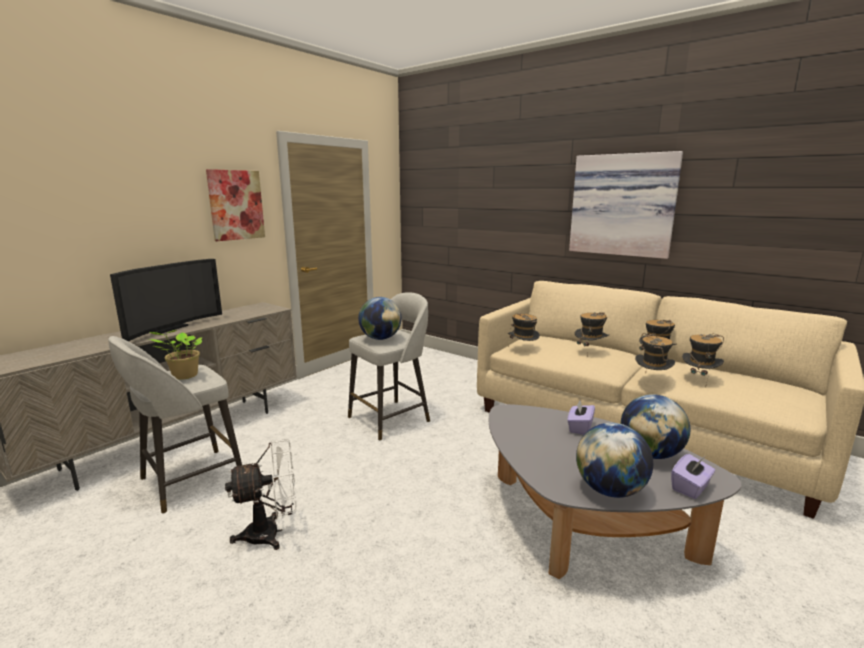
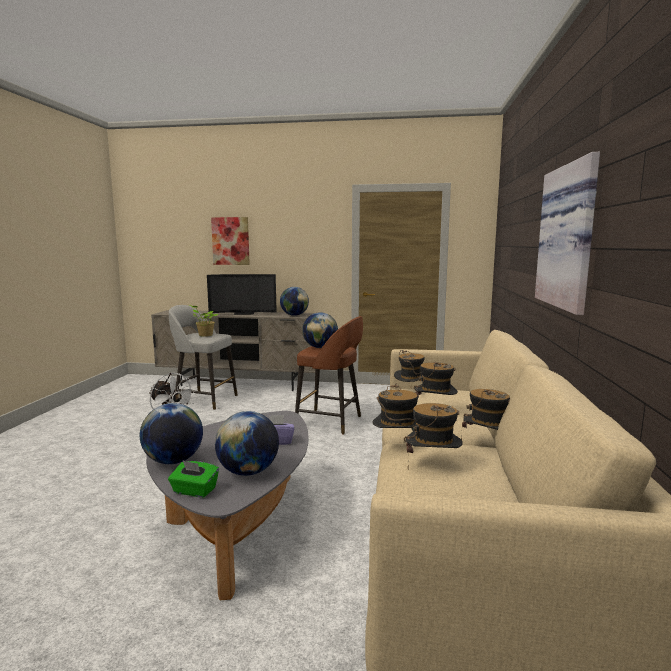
camera: 60 degrees right, 5 degrees down
(236, 205) = (312, 240): picture -> picture (230, 241)
(248, 312) = (294, 315): none -> globe
(391, 418) = (330, 422): grey stool -> brown stool
(691, 488) = (194, 491): purple tissue box -> green tissue box

